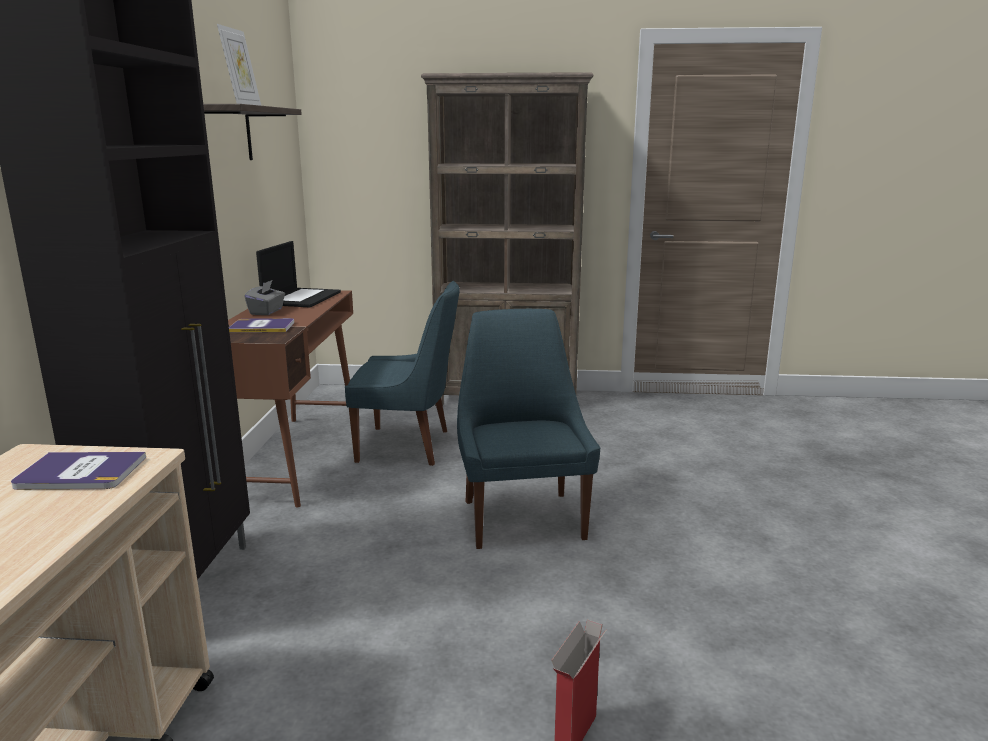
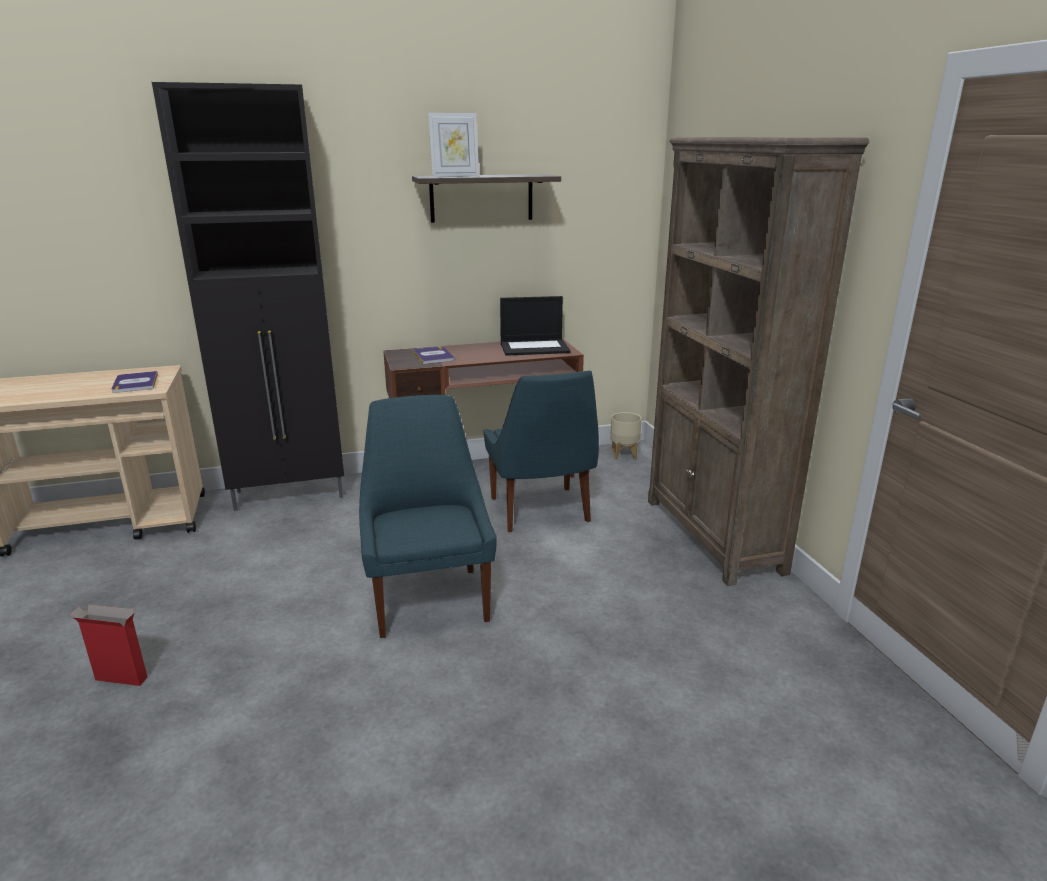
camera: 70 degrees right, 5 degrees up
(267, 311) = (479, 348): grey tissue box -> none
(339, 396) = (624, 455): none -> beige planter
(522, 517) = (429, 598): blue chair -> blue chair turned 75 degrees counterclockwise

